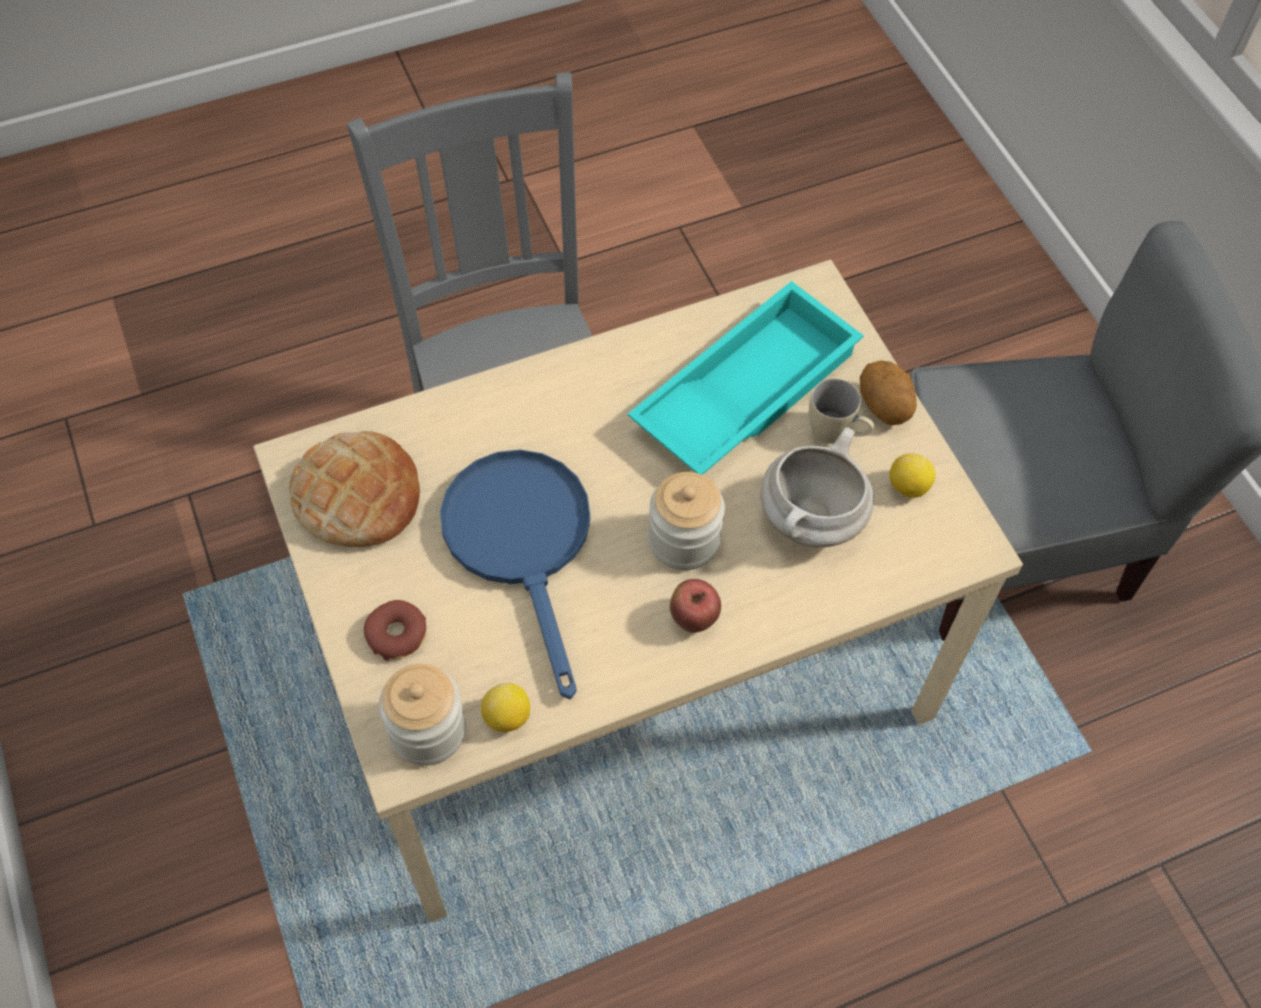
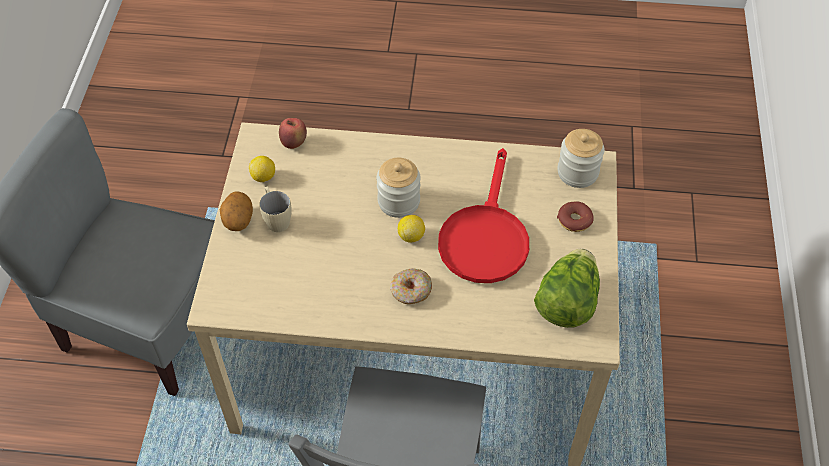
camera: 150 degrees left, 5 degrees down
(357, 496) = (566, 302): bread -> lettuce
(507, 717) = (536, 162): lemon -> lemon (411, 236)
(523, 543) = (484, 236): blue frying pan -> red frying pan
(582, 417) = (411, 291): none -> donut
(693, 618) = (419, 165): apple -> apple (294, 143)
(744, 389) = (306, 265): turquoise tray -> none
(812, 519) = (325, 183): white cooking pot -> none

